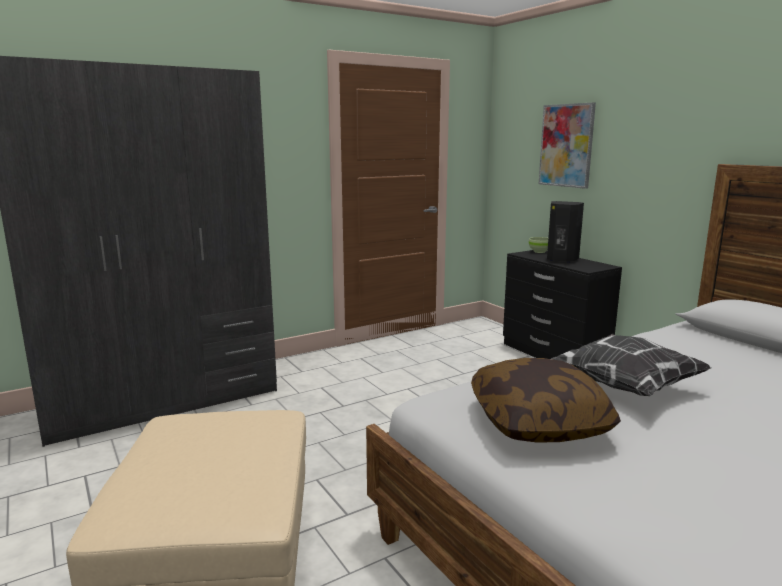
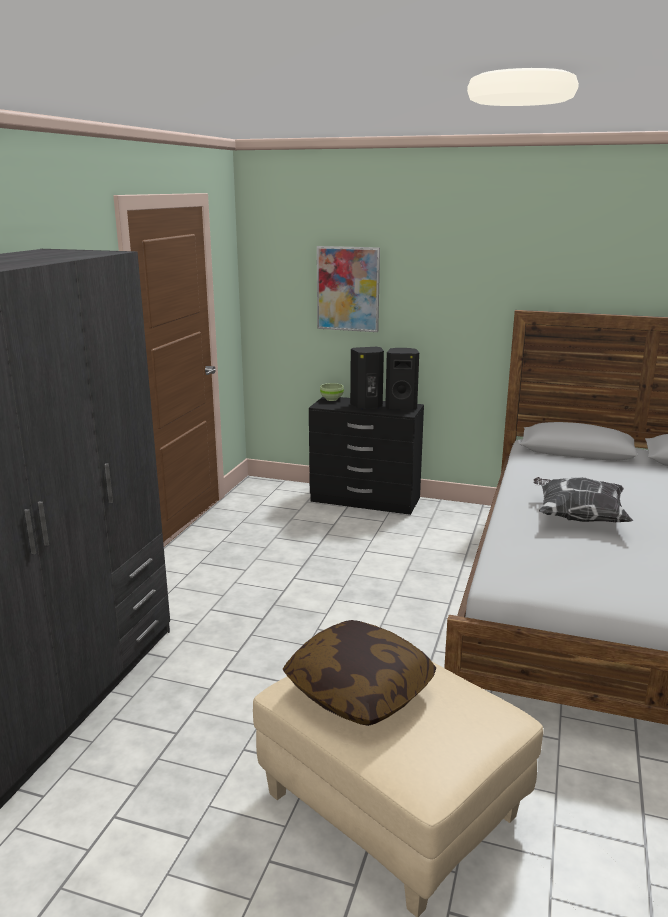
camera: 40 degrees left, 5 degrees up
(538, 422) = (583, 565): pillow -> pillow (359, 690)
(593, 265) = (401, 407): none -> black speaker

